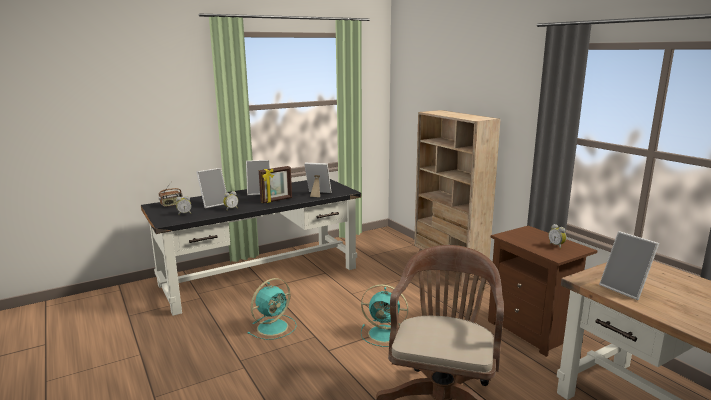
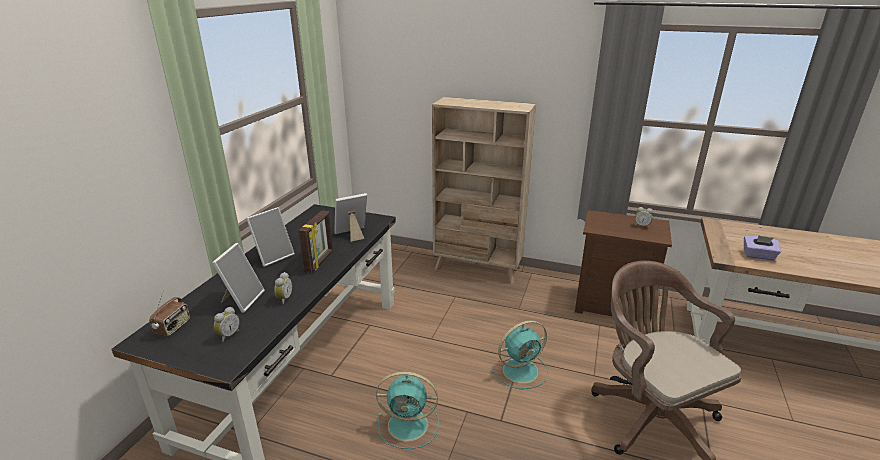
camera: 40 degrees left, 10 degrees up
(273, 326) = (410, 425): turquoise fan -> turquoise fan turned 90 degrees clockwise
(626, 289) = (758, 256): picture frame -> purple tissue box

